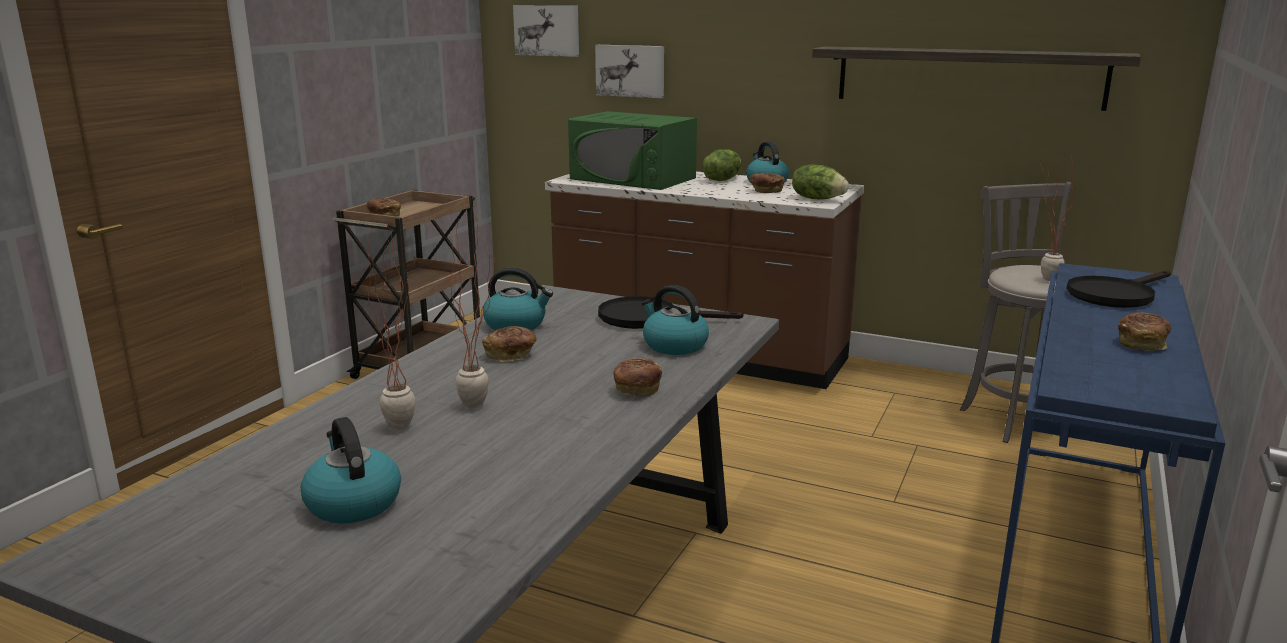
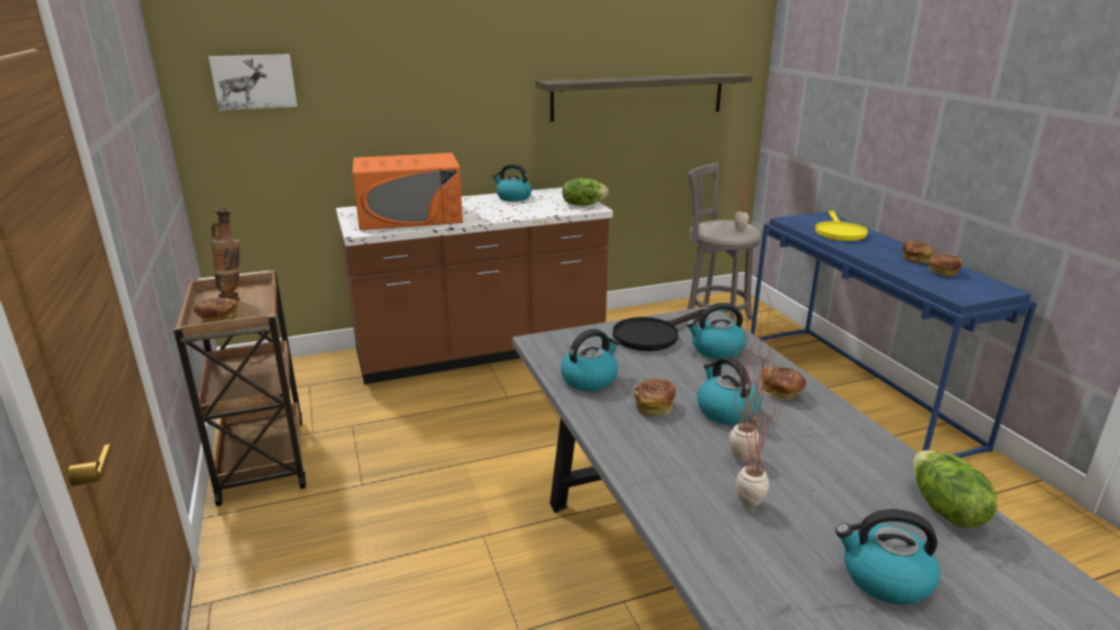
camera: 45 degrees left, 5 degrees up
(420, 209) = (234, 299): none -> vase
(552, 379) = (726, 411): none -> kettle
(630, 70) = (358, 115): picture -> none
(633, 178) = (410, 217): green microwave -> orange microwave
(722, 180) = (478, 202): lettuce -> lettuce (944, 509)
(765, 191) = (534, 205): bread -> bread (942, 272)
(1115, 295) = (838, 232): black frying pan -> yellow frying pan

